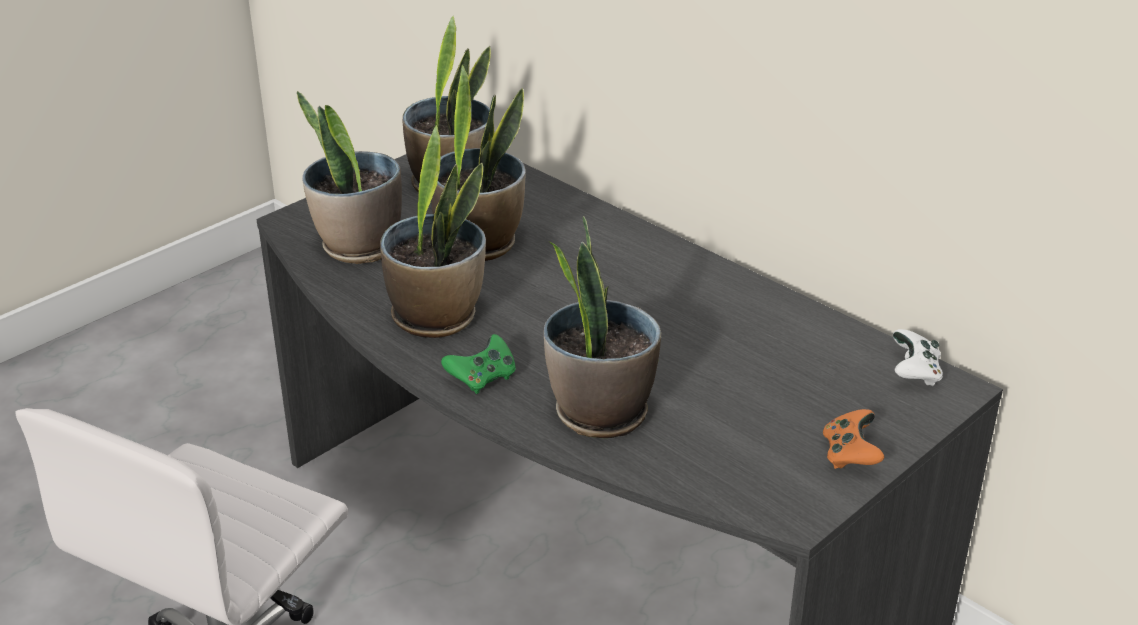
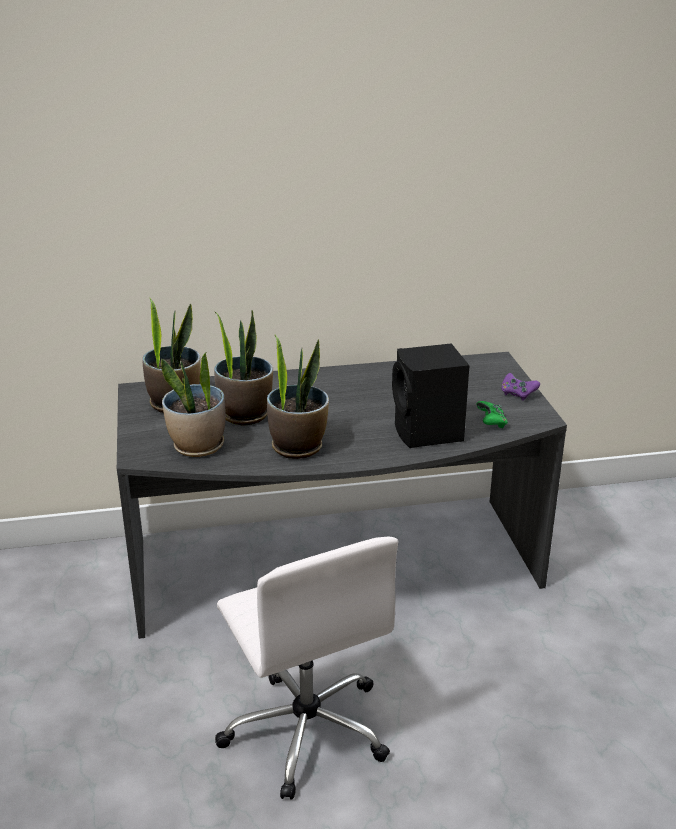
camera: 55 degrees left, 5 degrees down
(482, 379) = (367, 452): green game controller -> green game controller (491, 423)
(599, 412) = (428, 434): potted plant -> black speaker
(850, 455) = (517, 394): orange game controller -> purple game controller
(915, 373) = (479, 362): white game controller -> none

